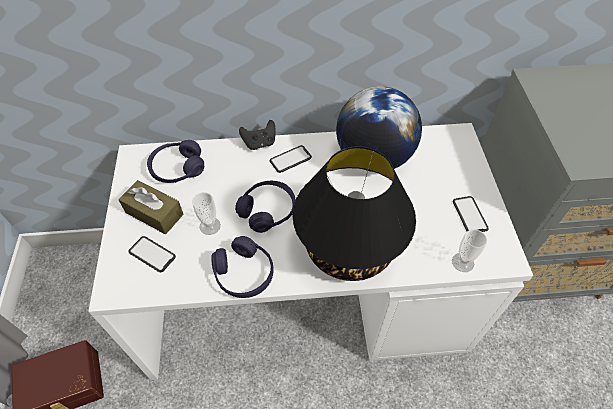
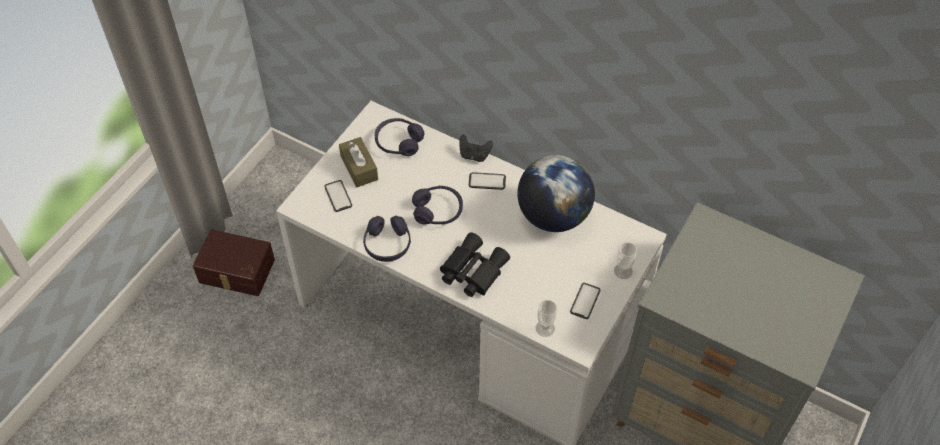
camera: 35 degrees right, 0 degrees up
(210, 226) = (389, 198): cup -> cup (623, 271)
(348, 249) = (471, 270): black table lamp -> black binoculars

